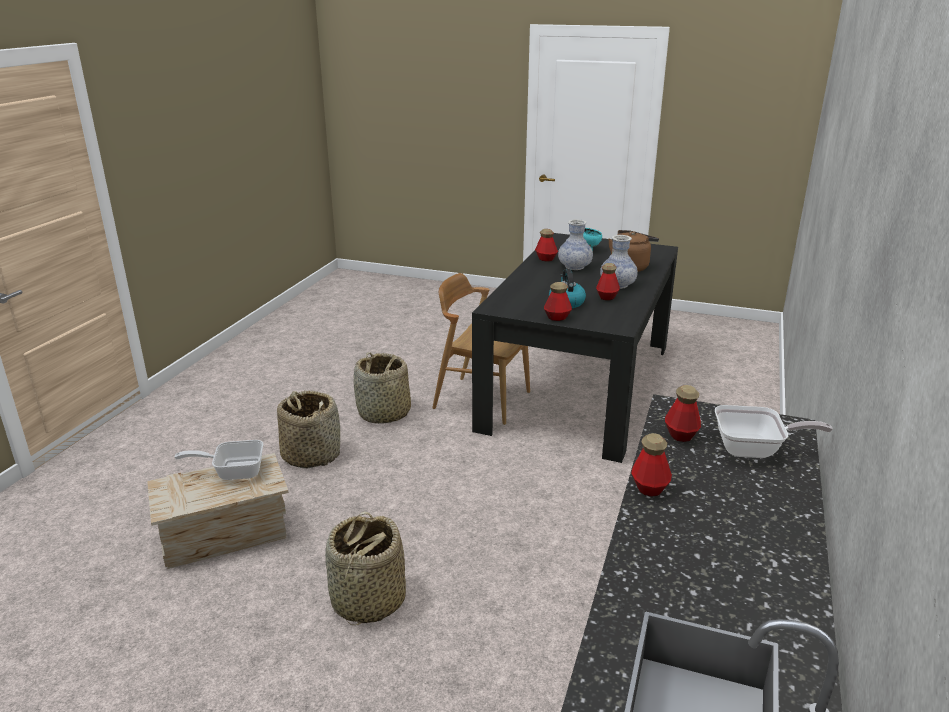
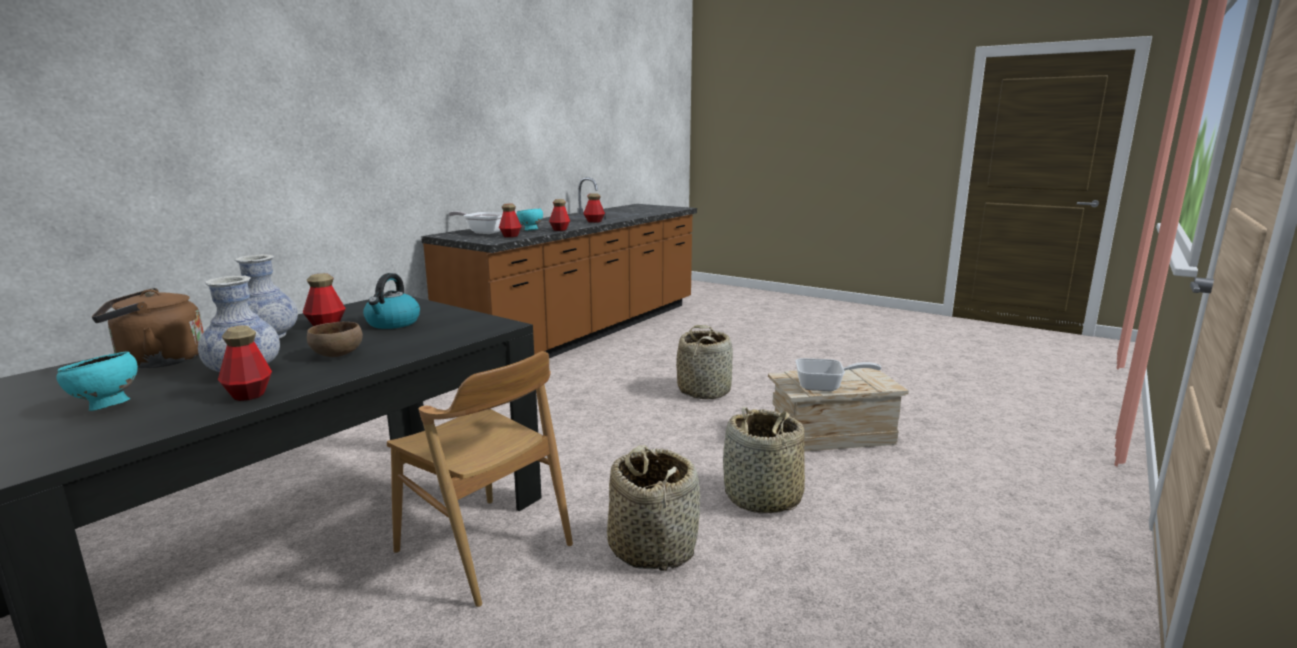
camera: 165 degrees left, 10 degrees down
(551, 279) = (336, 354): none -> brown bowl
(557, 317) = (439, 311): bottle -> bottle (594, 221)
(692, 472) = (530, 231): none -> turquoise bowl

